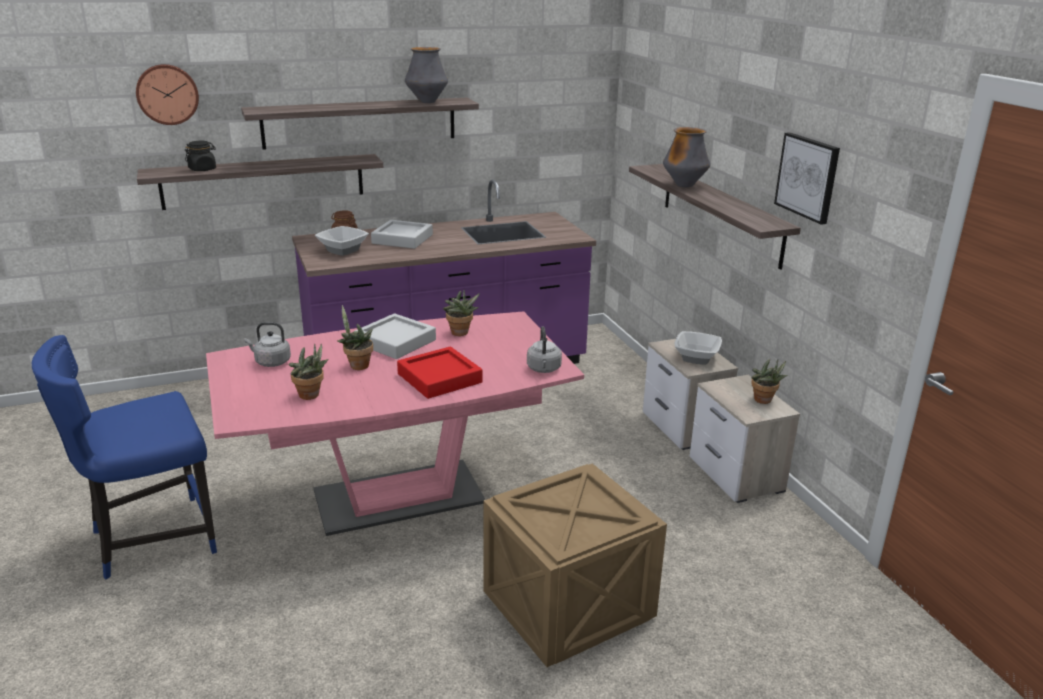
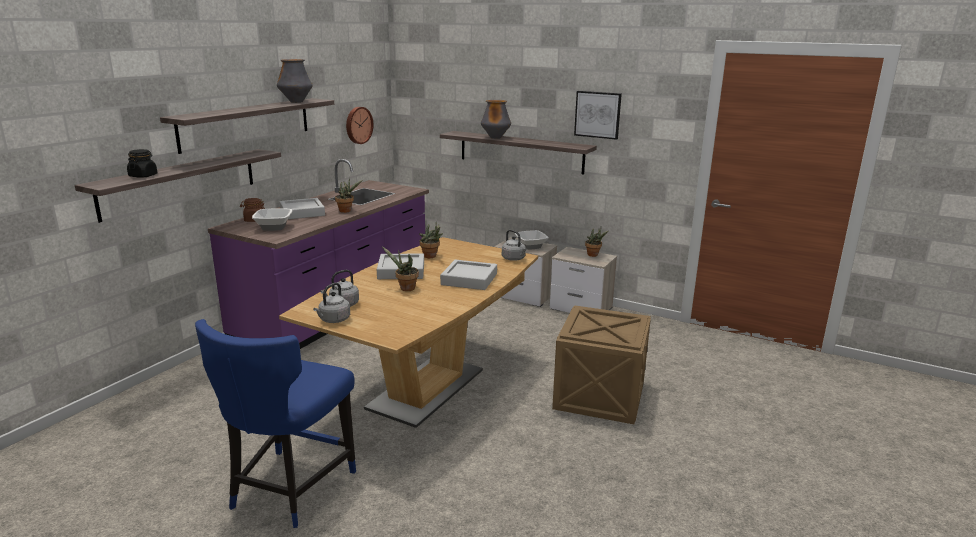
camera: 40 degrees left, 5 degrees down
(167, 94) = (97, 109): wall clock -> wall clock (358, 125)
(232, 376) = (333, 320): none -> grey kettle
(311, 396) = (413, 311): potted plant -> potted plant (347, 211)
(399, 497) = (426, 389): pink dining table -> brown dining table
(439, 378) = (469, 279): red tray -> grey tray

